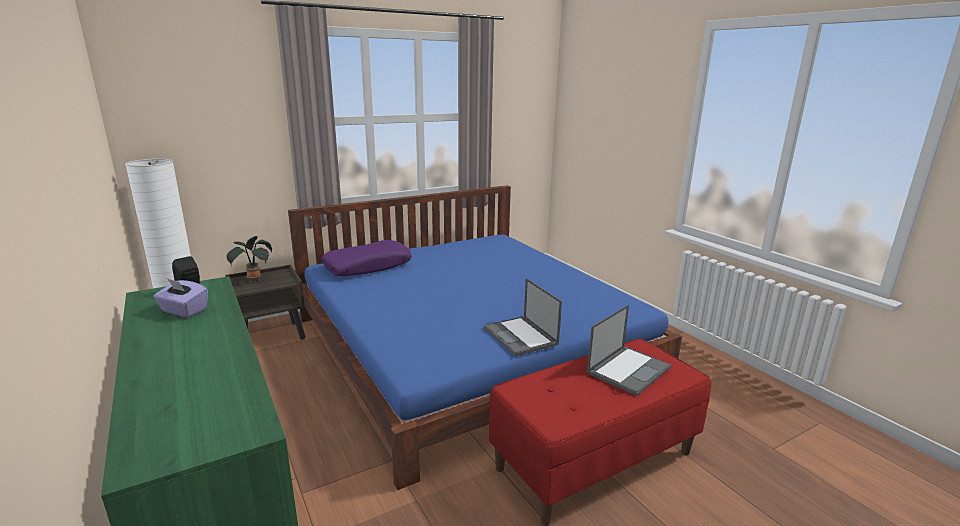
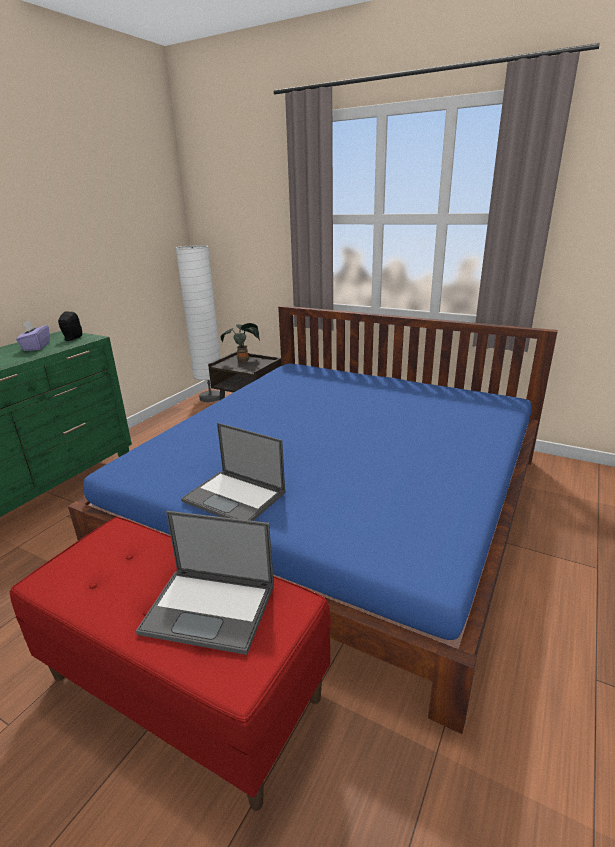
camera: 60 degrees right, 5 degrees up
(368, 266) = (314, 378): purple pillow -> none
(521, 336) = (235, 497): laptop -> laptop turned 90 degrees counterclockwise

